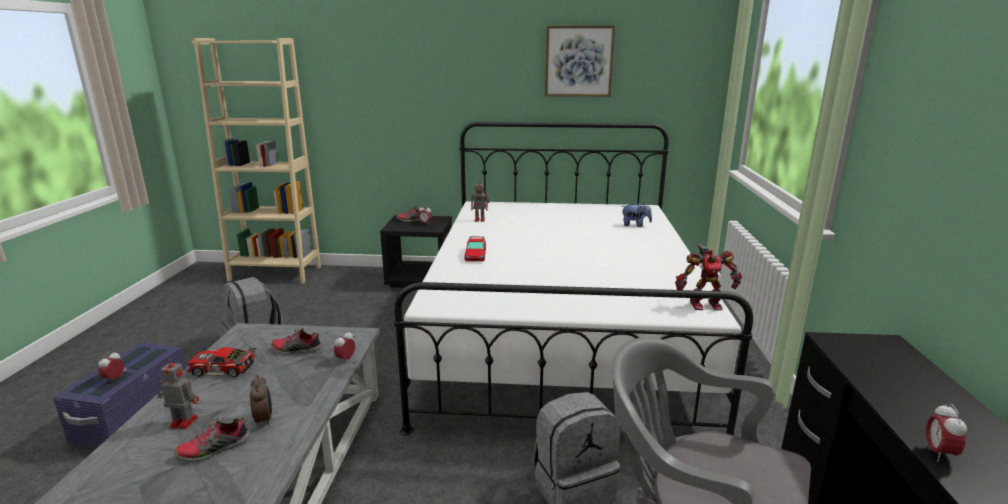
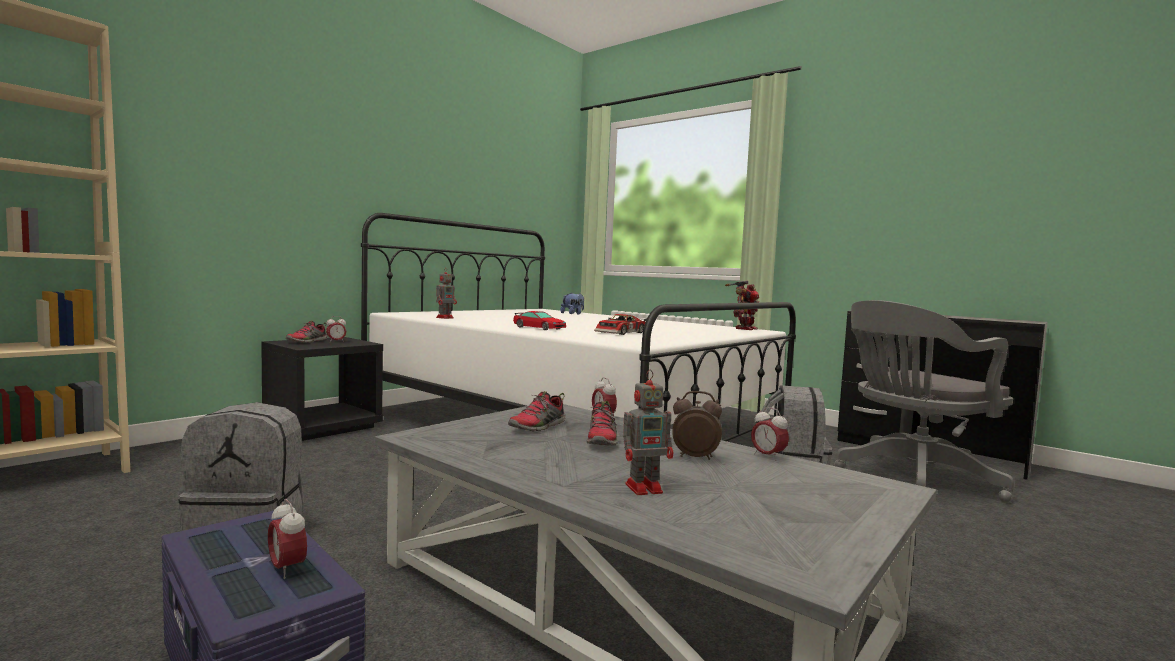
camera: 55 degrees left, 15 degrees down
(183, 422) = (645, 488): toy robot -> toy robot turned 150 degrees counterclockwise
(214, 449) = (739, 482): shoe -> shoe (602, 440)
(221, 370) = (521, 457): toy car -> toy car (622, 333)
(578, 61) = (473, 162): picture -> none
(938, 453) = (989, 319): alarm clock -> alarm clock (768, 456)

